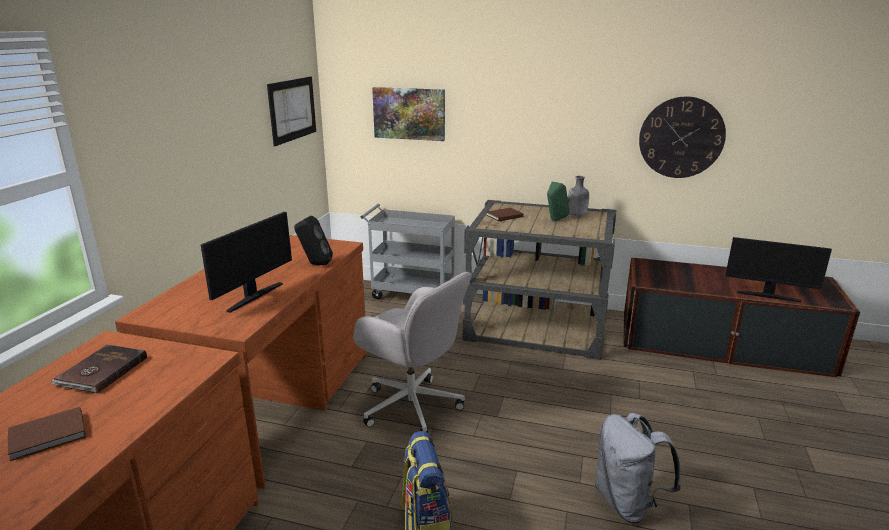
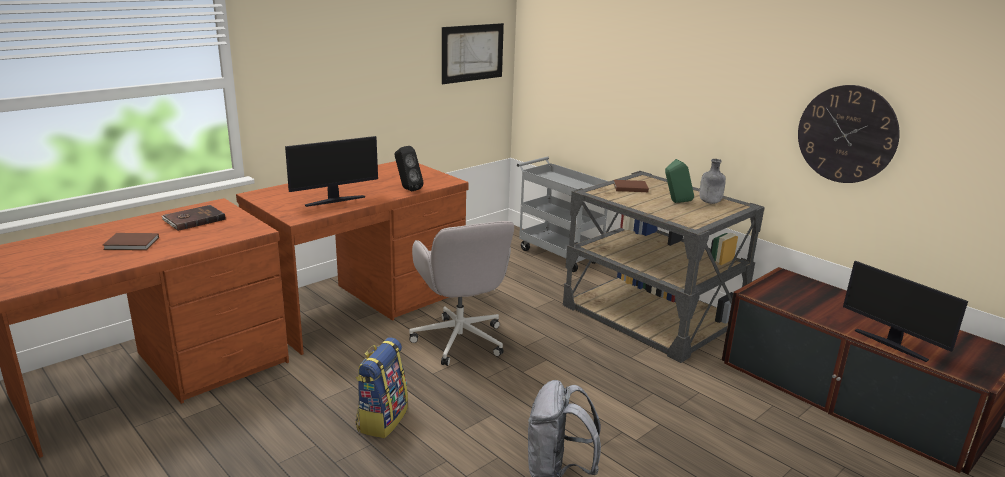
camera: 30 degrees right, 0 degrees up
(409, 113) = (583, 69): picture -> none

